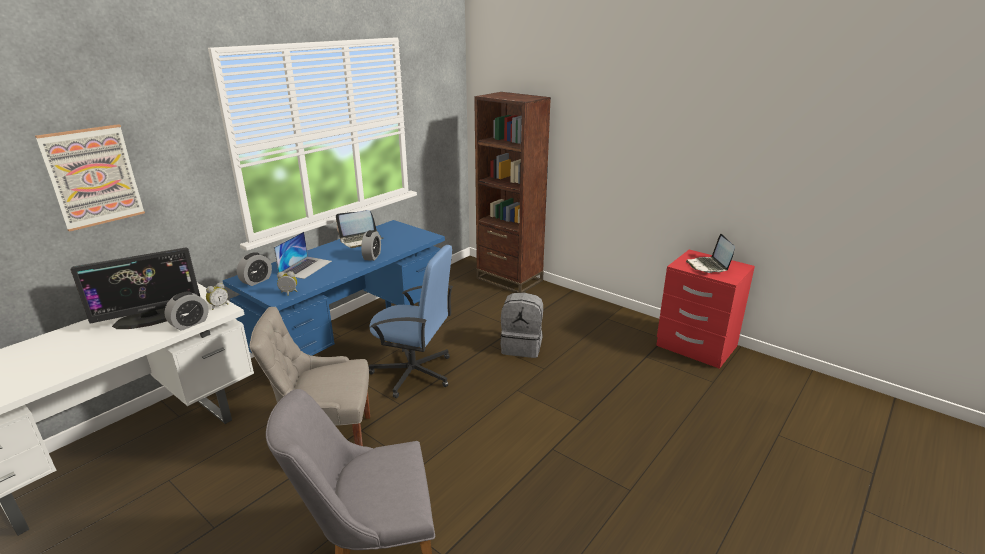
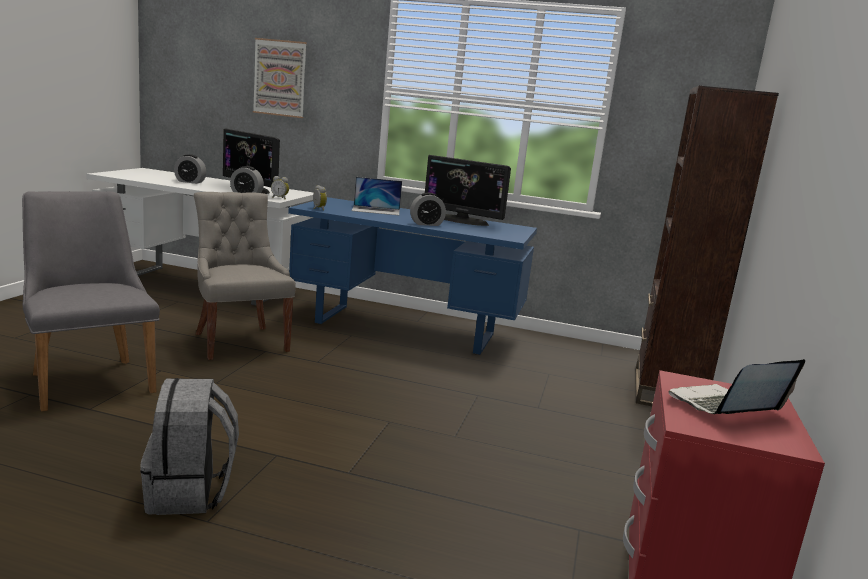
camera: 65 degrees right, 10 degrees down
(256, 281) = (334, 202): alarm clock -> alarm clock (190, 182)
(361, 240) = (462, 220): laptop -> monitor
(414, 373) = (378, 361): blue office chair -> none
(522, 346) = (494, 416): grey backpack -> grey backpack (190, 493)

